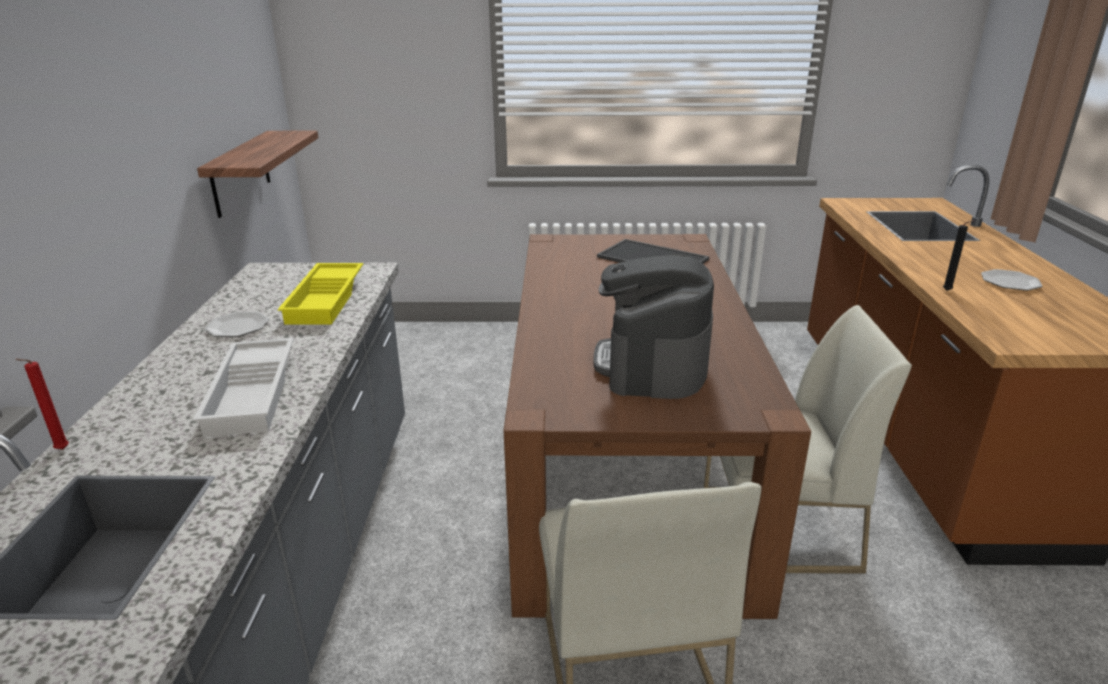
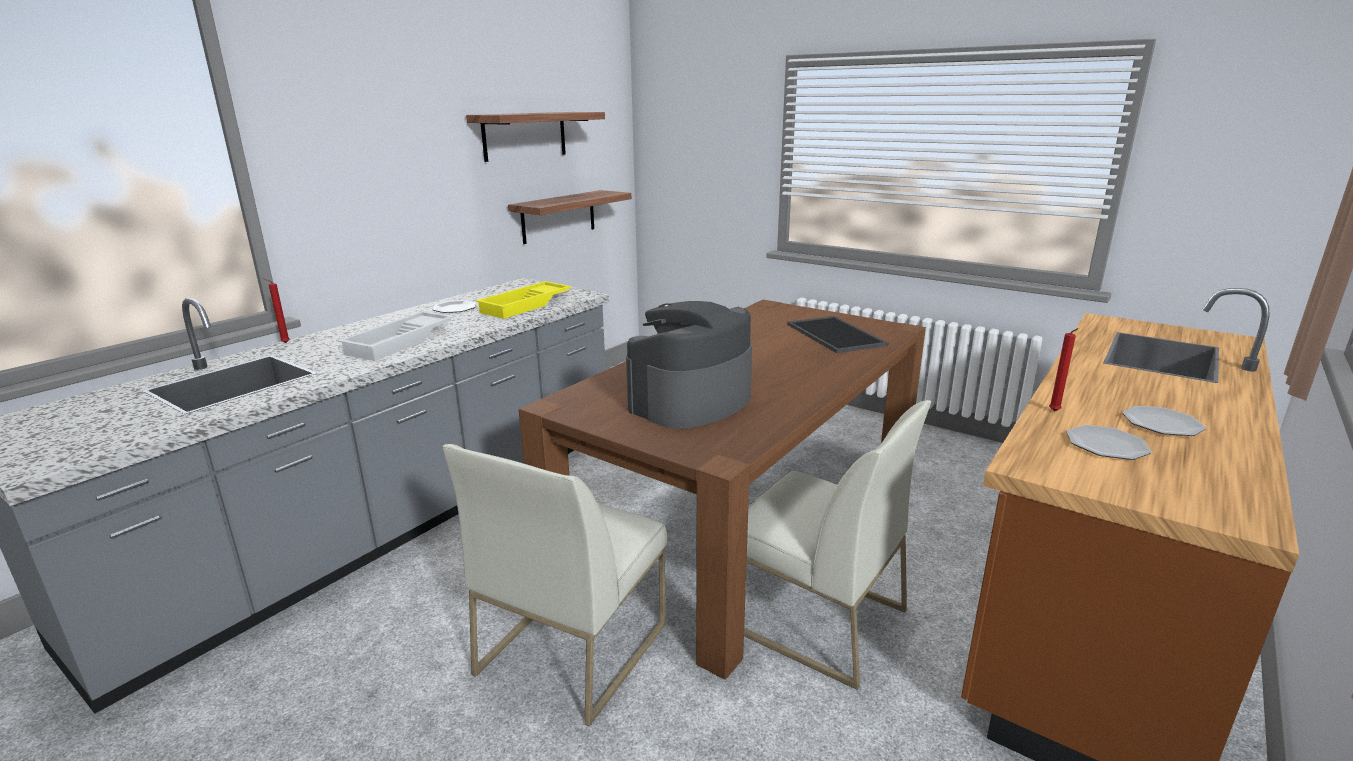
camera: 35 degrees right, 5 degrees down
(195, 70) = (525, 135): none -> shelf
(948, 291) = (1055, 412): black candle -> red candle
(1015, 309) = (1107, 445): none -> plate

